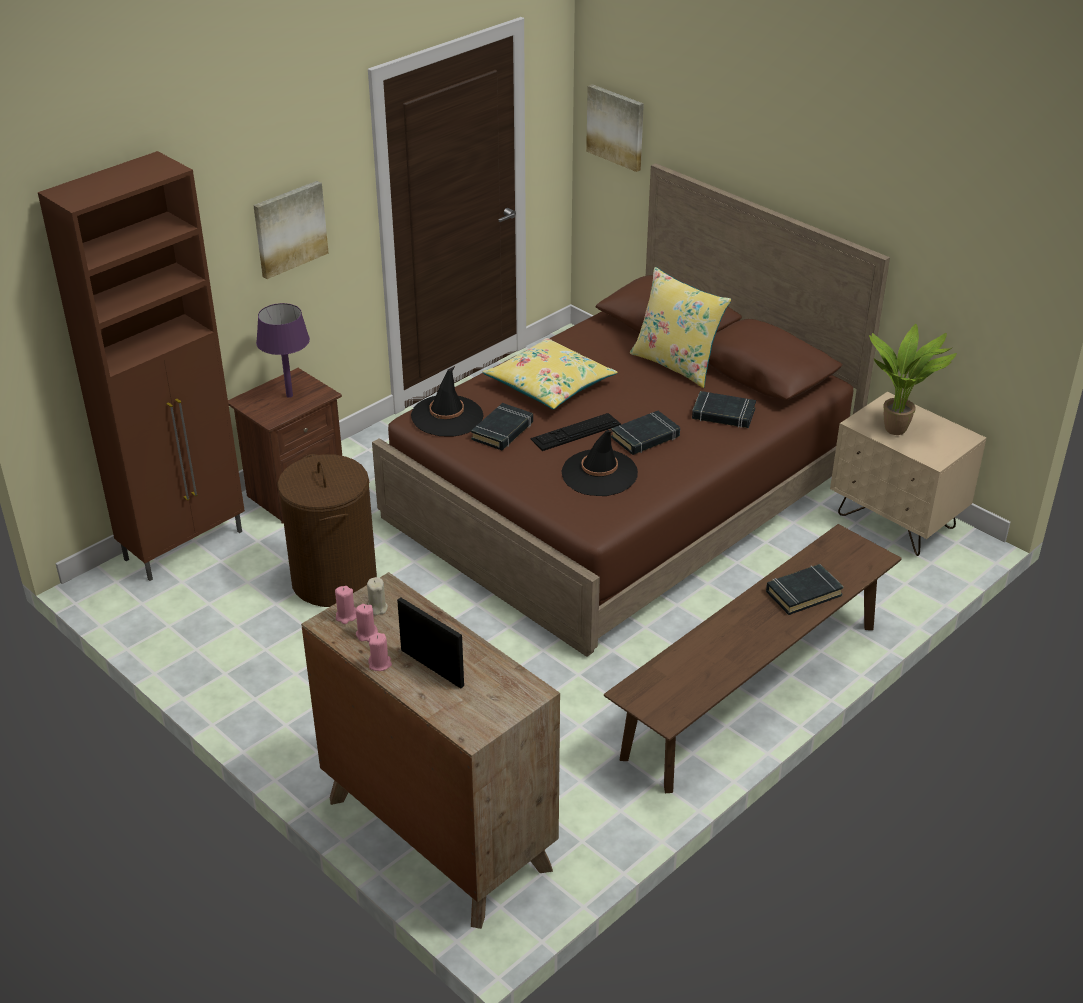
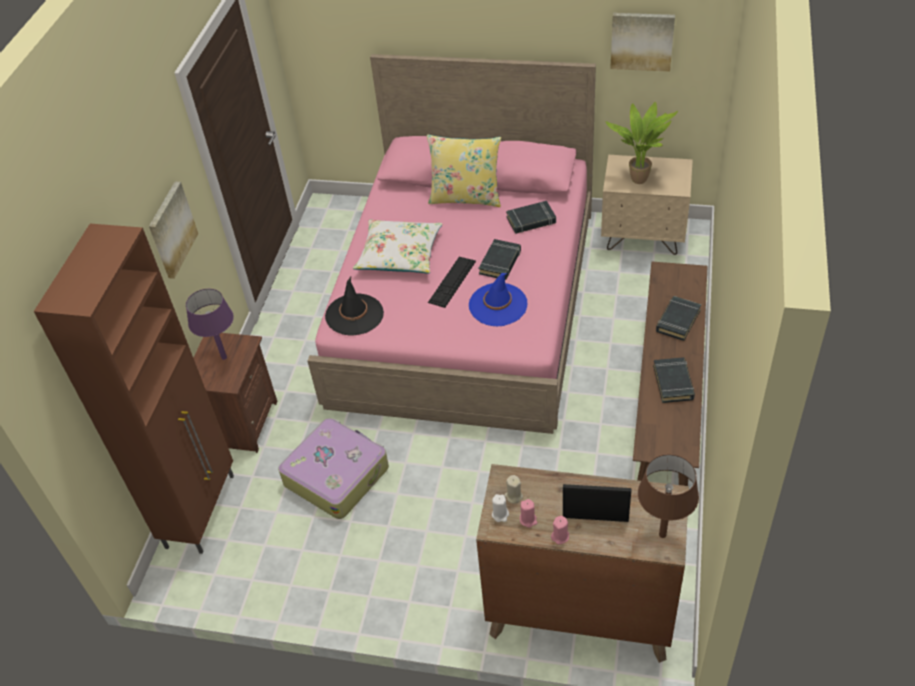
camera: 30 degrees left, 10 degrees up
(333, 580) = (336, 475): brown laundry basket -> suitcase
(346, 616) = (500, 514): pink candle -> white candle
(480, 718) = (662, 535): none -> brown table lamp
(503, 431) = (404, 306): black book -> black book (673, 382)
(550, 385) = (399, 254): yellow pillow -> white pillow
(599, 473) = (498, 305): black hat -> blue hat
(616, 127) = (323, 36): picture -> picture (642, 41)
(622, 494) = (466, 304): brown bed -> pink bed

